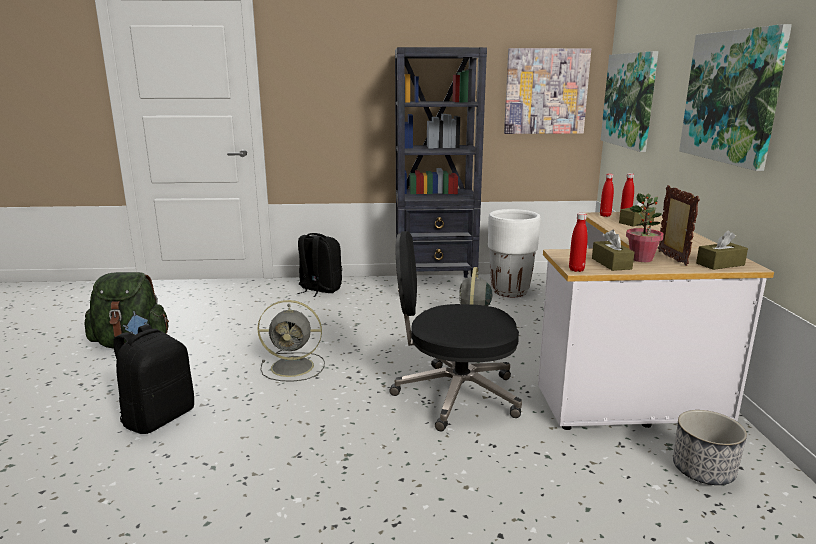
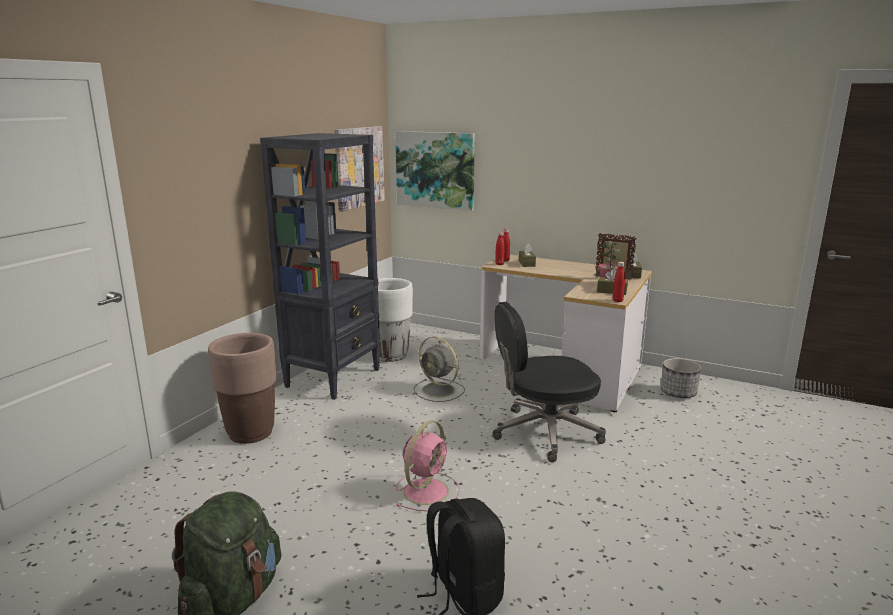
camera: 60 degrees left, 0 degrees up
(294, 367) = (427, 490): grey fan -> pink fan
(319, 289) = (250, 433): black backpack -> brown planter
(454, 395) = (544, 432): black office chair -> black office chair turned 45 degrees clockwise
(731, 97) = (578, 169): picture -> none

